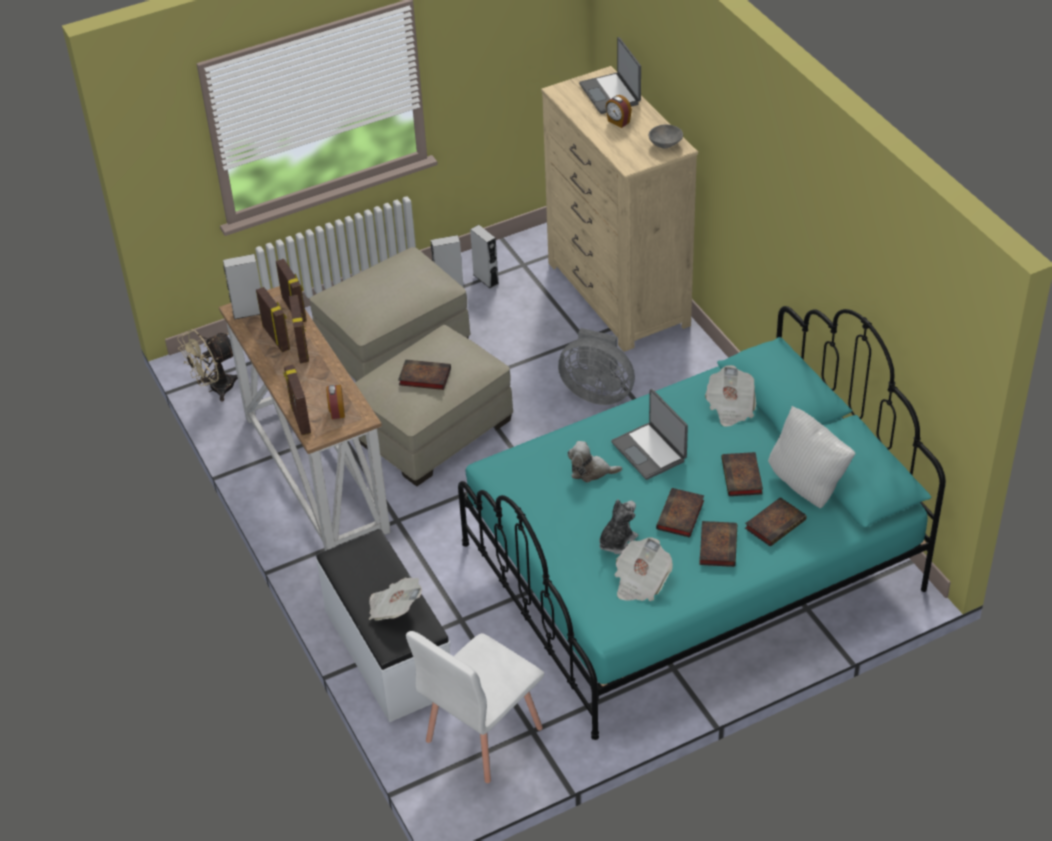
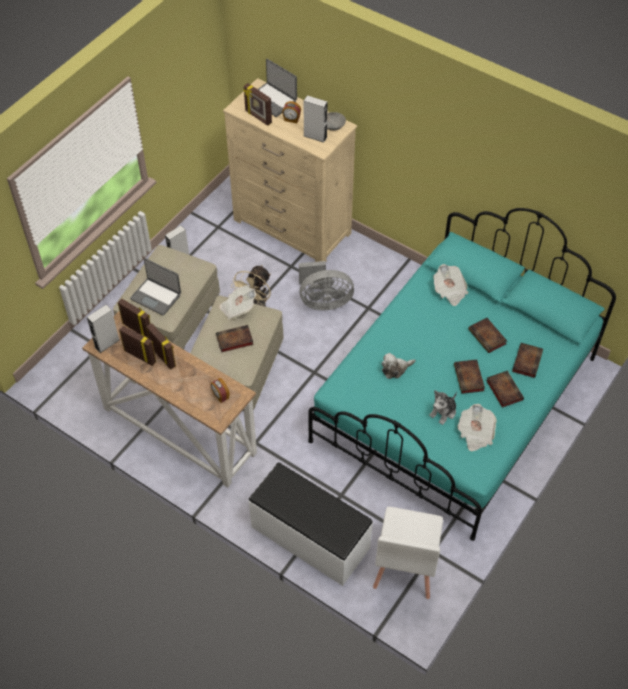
camera: 30 degrees left, 10 degrees up
(215, 389) = (68, 395): beige fan -> beige fan (255, 304)
(300, 418) = (199, 411): picture frame -> picture frame (258, 117)
(394, 609) = (326, 515): newspaper -> newspaper (238, 308)
(486, 279) = (200, 246): grey speaker -> grey speaker (315, 136)
(617, 541) = (443, 412): plush toy -> plush toy turned 150 degrees counterclockwise
(650, 451) = (422, 341): laptop -> laptop (156, 296)
(807, 485) = (528, 327): white pillow -> none

